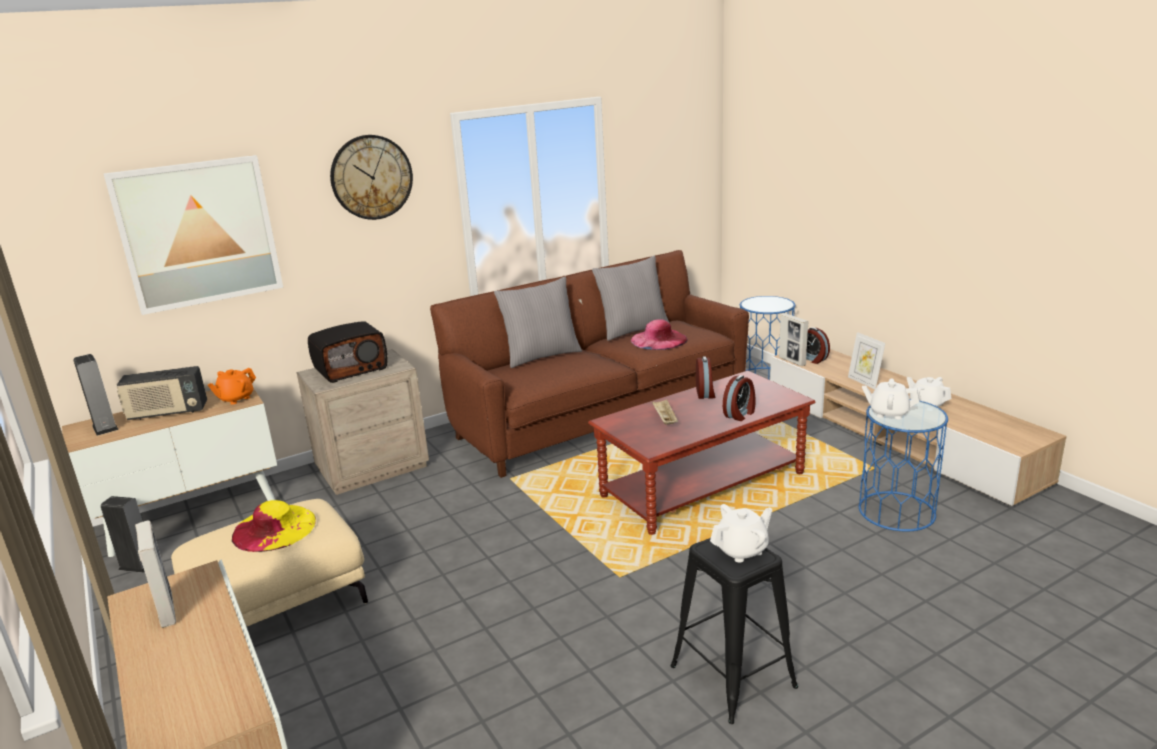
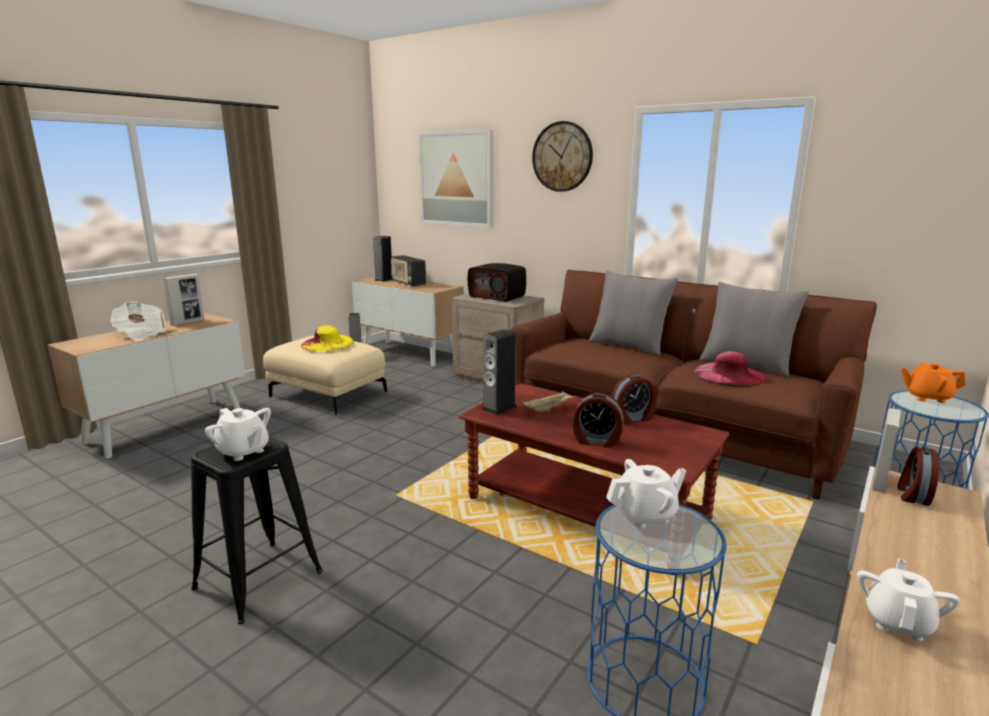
camera: 65 degrees right, 5 degrees down
(193, 657) = (140, 334): none -> newspaper
(236, 399) = (435, 288): orange teapot -> orange teapot (927, 397)
(646, 439) = (499, 408): none -> speaker
(864, 382) = (898, 548): picture frame -> none
(888, 413) = (645, 515): white teapot -> white teapot turned 75 degrees clockwise

